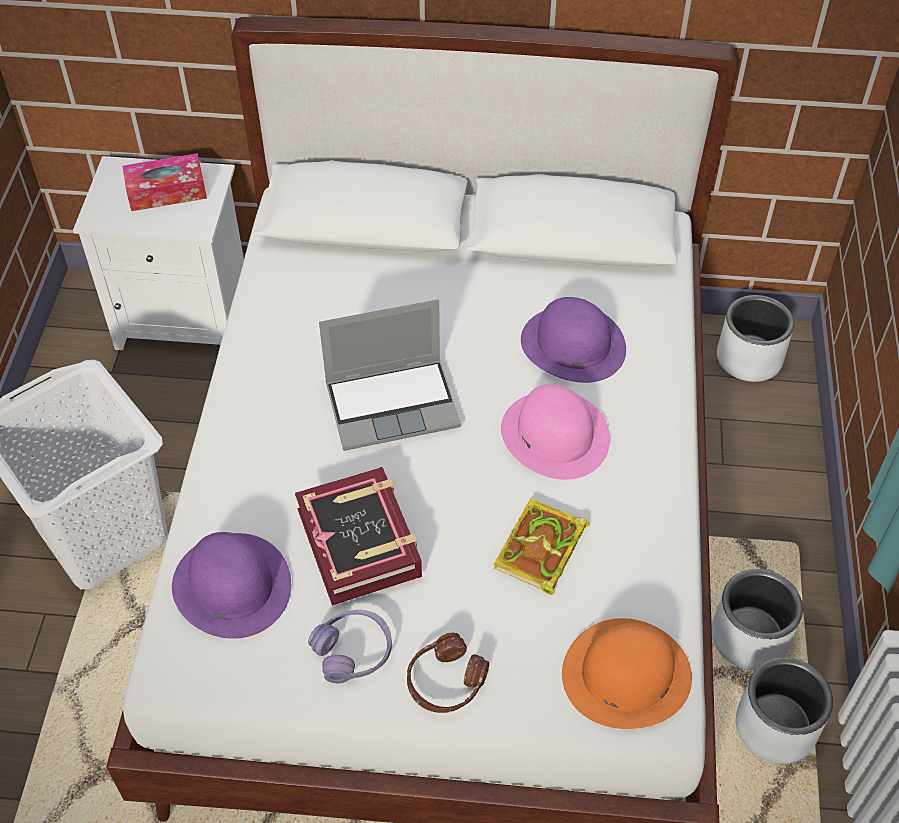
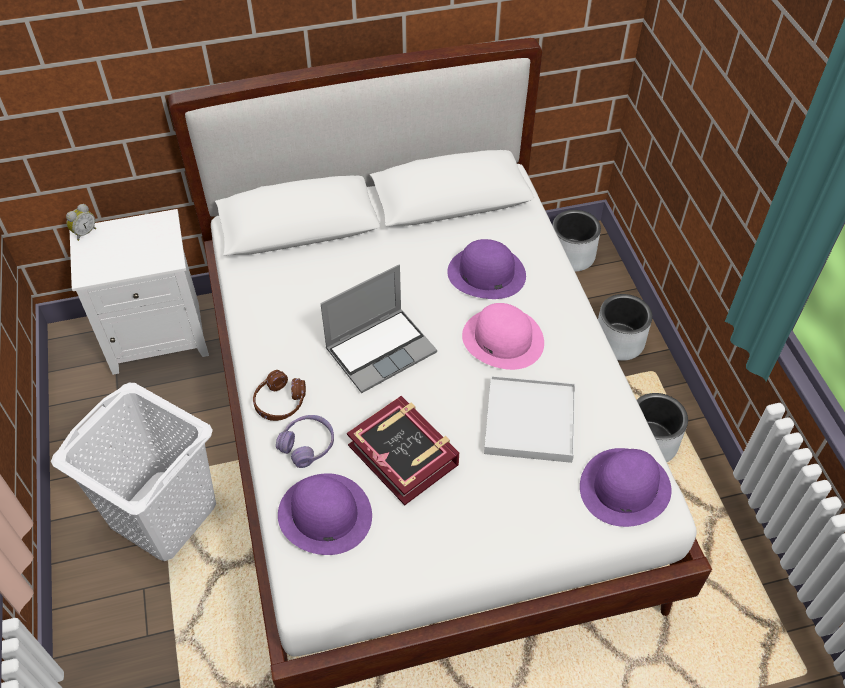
camera: 20 degrees left, 0 degrees up
(116, 166) = (84, 232): none -> alarm clock
(167, 191) = (134, 241): tissue box -> none
(353, 652) = (434, 533): purple headphones -> purple headphones (307, 445)
(445, 682) = (507, 533): brown headphones -> brown headphones (280, 402)
(540, 551) = (530, 422): book -> white tray
(626, 675) = (625, 488): orange hat -> purple hat
(776, 727) = (691, 496): grey planter -> grey planter (619, 342)

